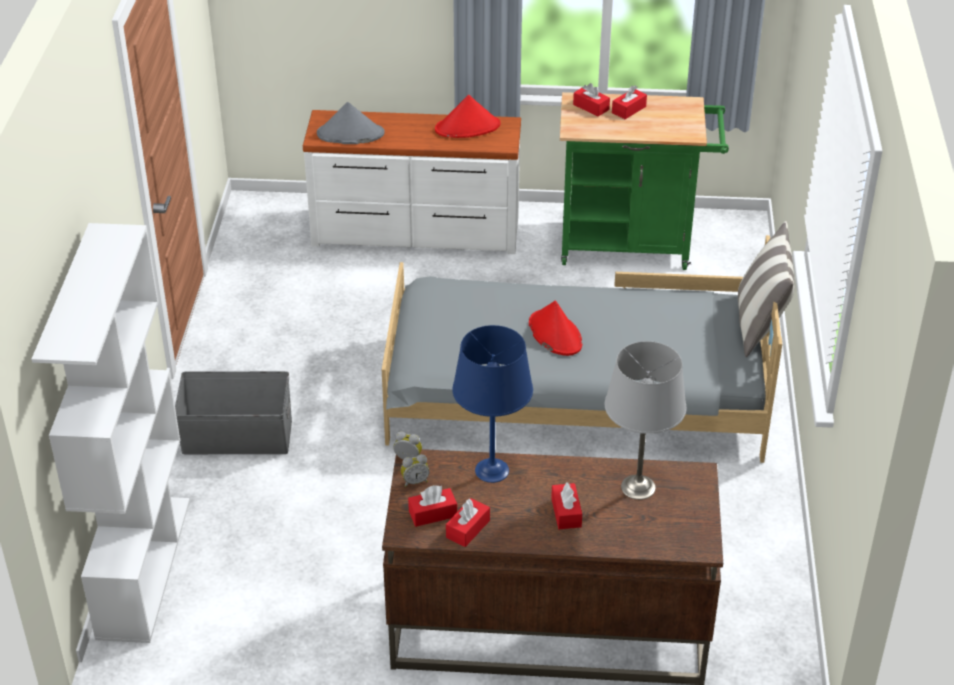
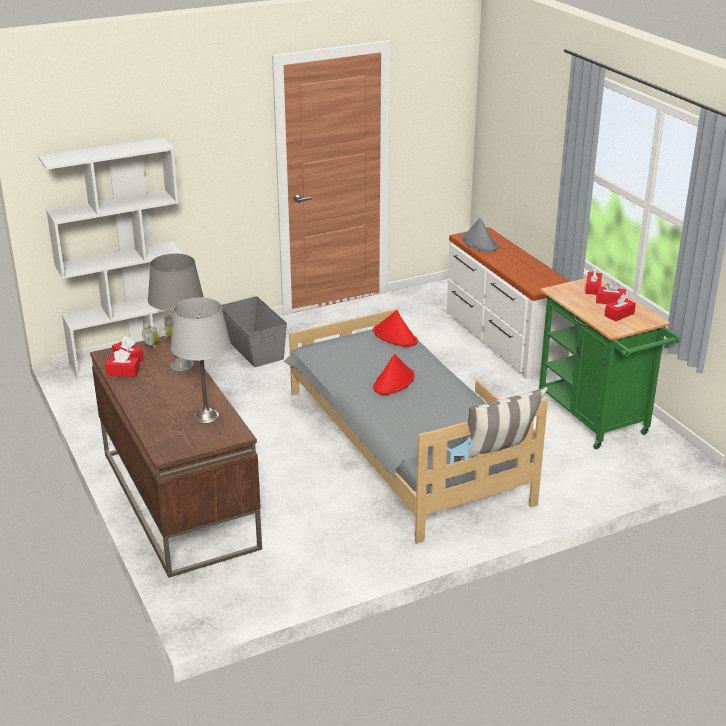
camera: 60 degrees right, 10 degrees down
(468, 127) = (538, 273): red hat -> red hat (395, 336)
(491, 471) = (181, 365): blue table lamp -> grey table lamp
(566, 512) = (162, 398): red tissue box -> red tissue box (619, 315)

